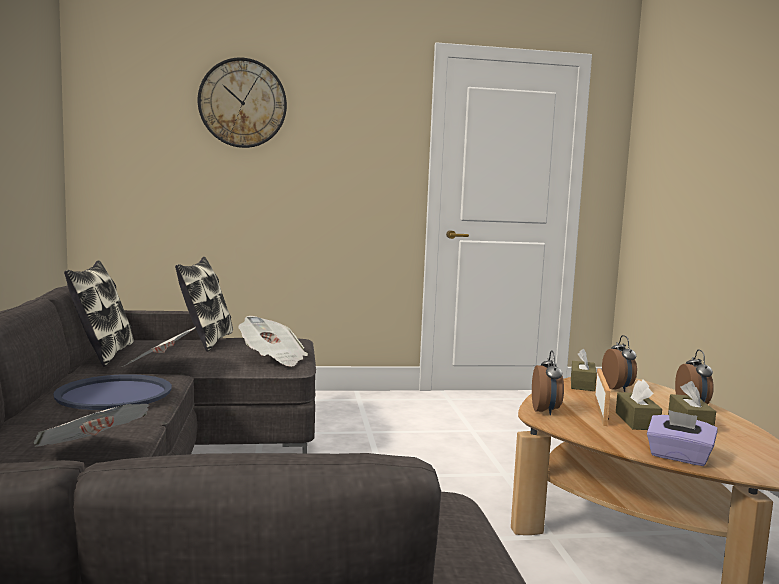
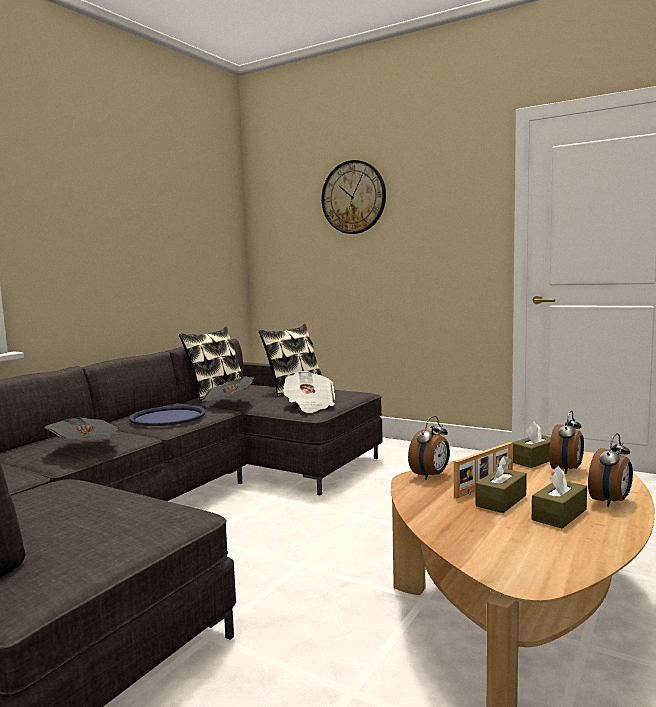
camera: 40 degrees right, 0 degrees up
(679, 457) = (456, 538): purple tissue box -> none

